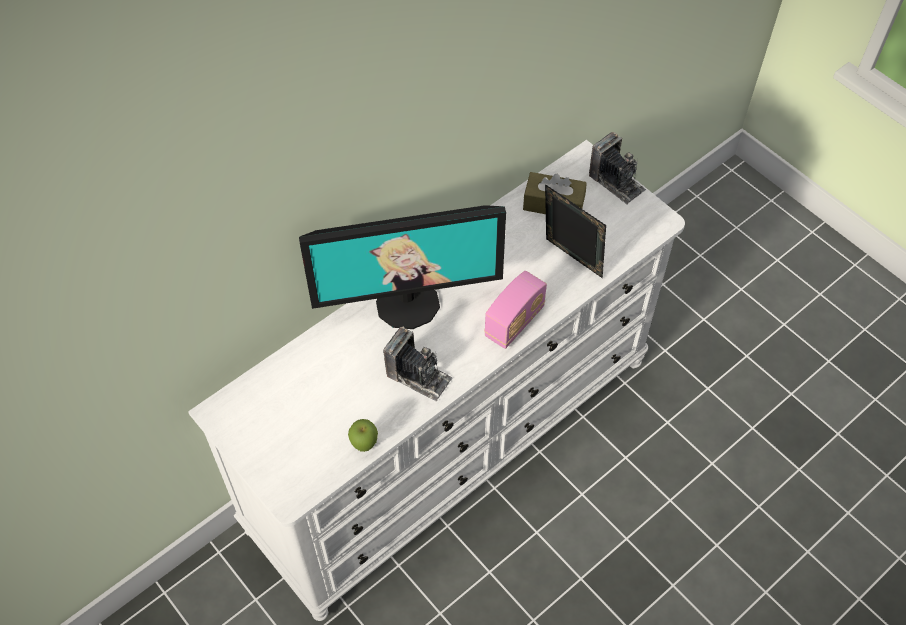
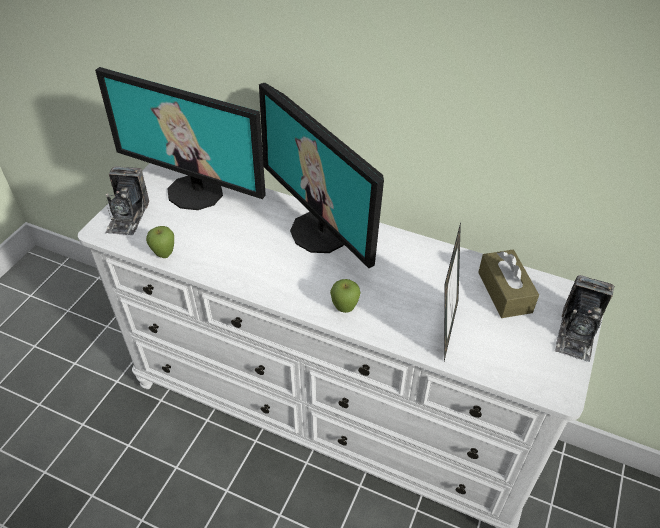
camera: 65 degrees right, 10 degrees down
(280, 390) = (196, 191): none -> monitor
(418, 376) = (249, 264): camera -> camera (128, 216)
(514, 322) = (344, 309): radio -> apple

